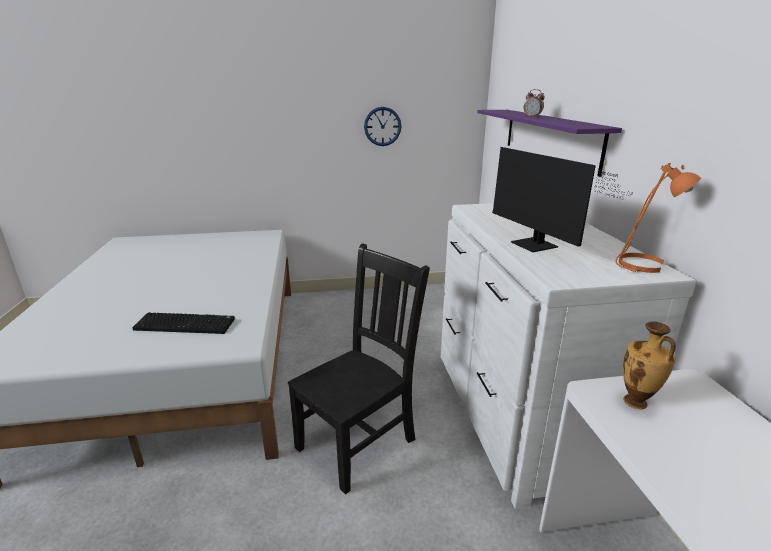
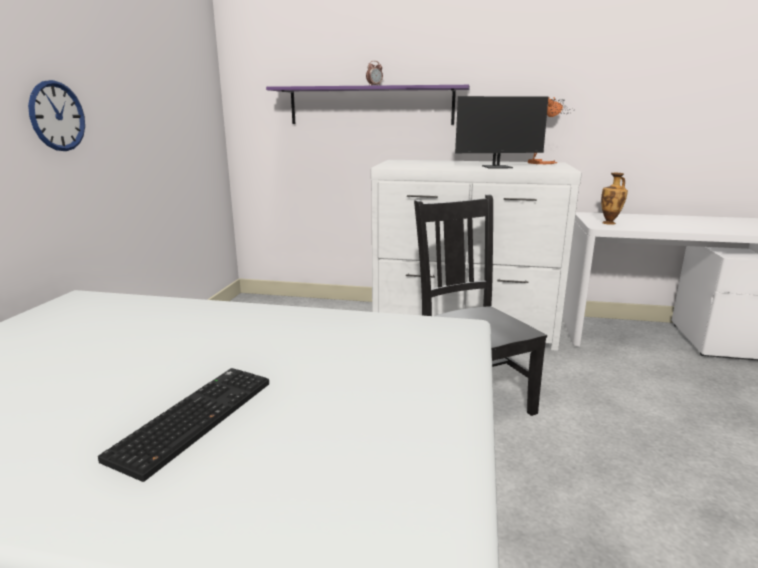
camera: 70 degrees left, 5 degrees down
(186, 324) = (385, 356): keyboard -> keyboard (194, 417)
(382, 126) = (153, 109): wall clock -> wall clock (57, 116)

